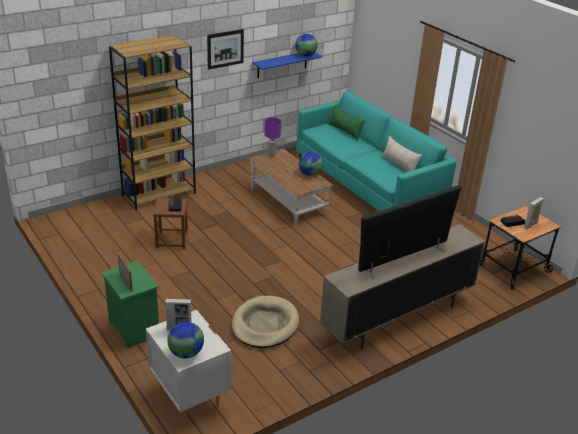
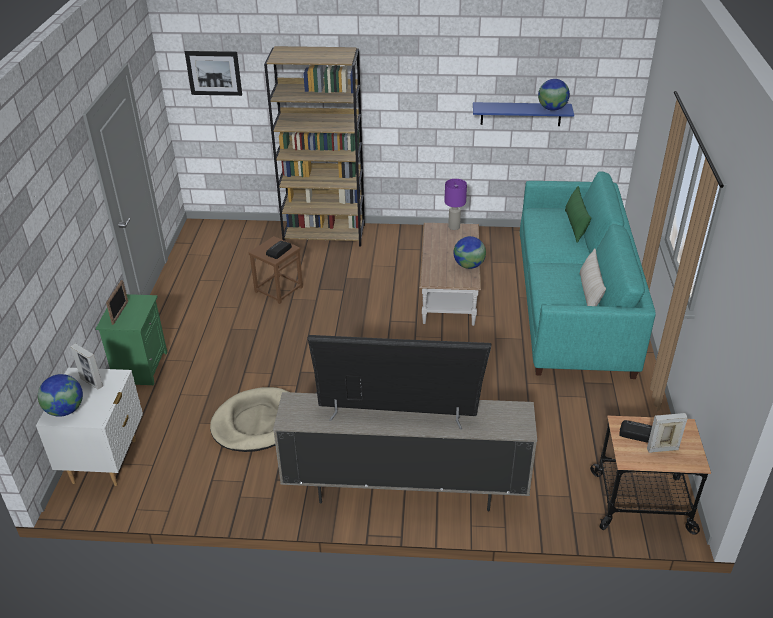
camera: 40 degrees right, 5 degrees up
(225, 49) = (432, 78): picture -> picture (214, 73)

